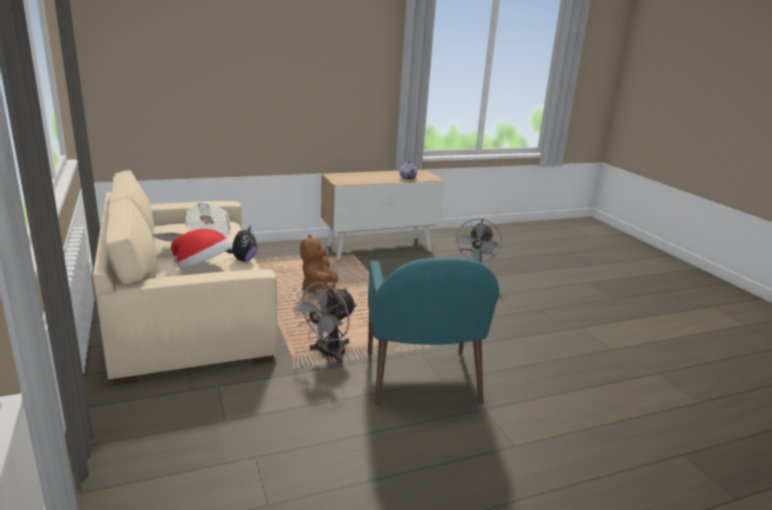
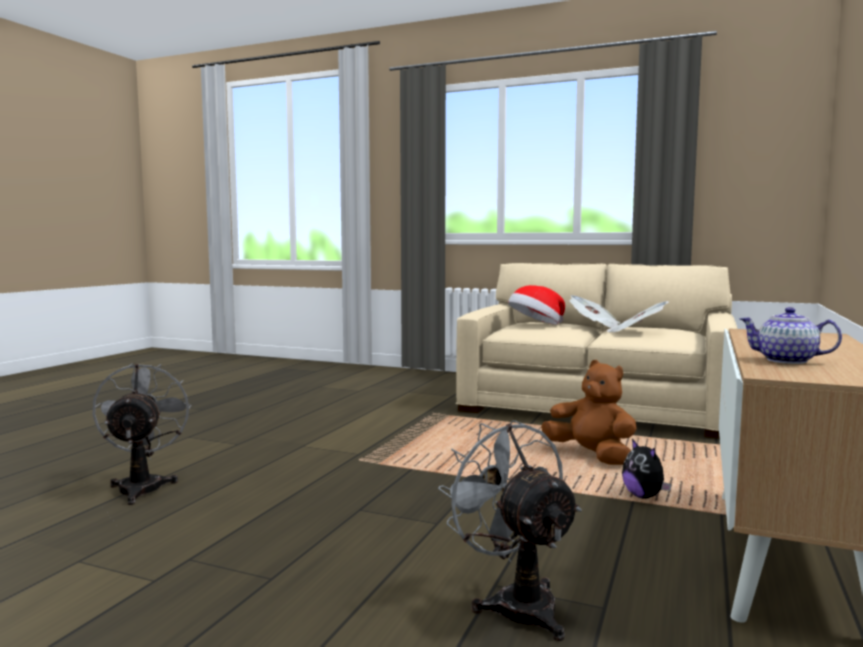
camera: 135 degrees right, 15 degrees down
(243, 260) = (543, 334): plush toy -> plush toy (644, 496)
(328, 354) = (433, 425): grey fan -> grey fan (143, 486)
(422, 379) = (323, 440): turquoise armchair -> none

